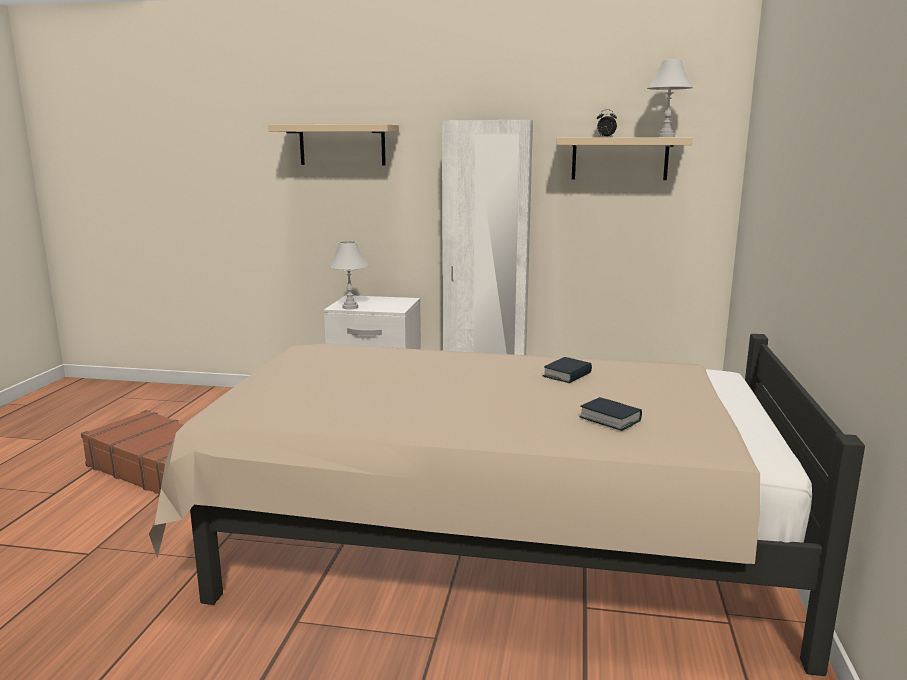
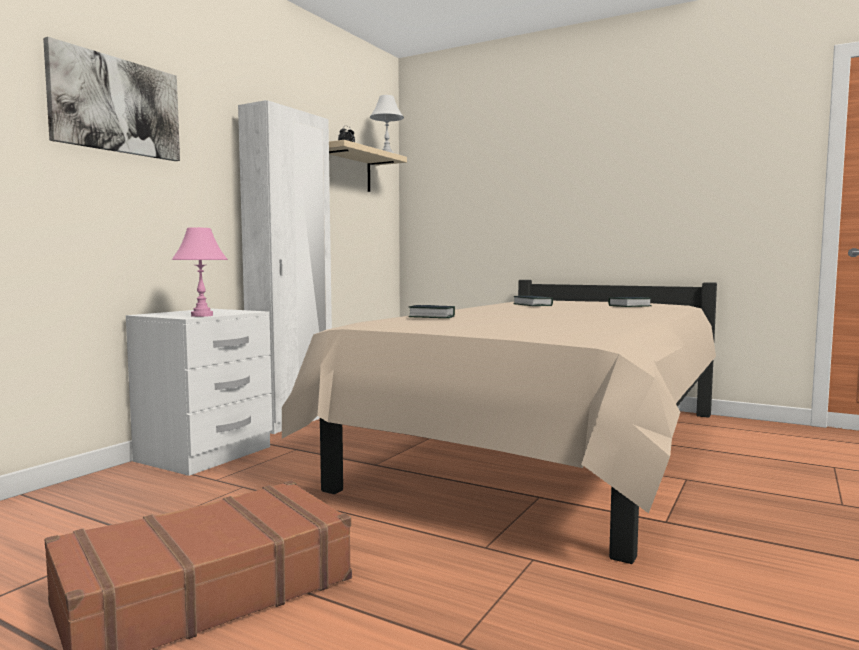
camera: 70 degrees left, 10 degrees down
(342, 145) = (116, 105): beige shelf -> picture
(350, 307) = (202, 315): white table lamp -> pink table lamp
(369, 356) = (431, 317): none -> book

